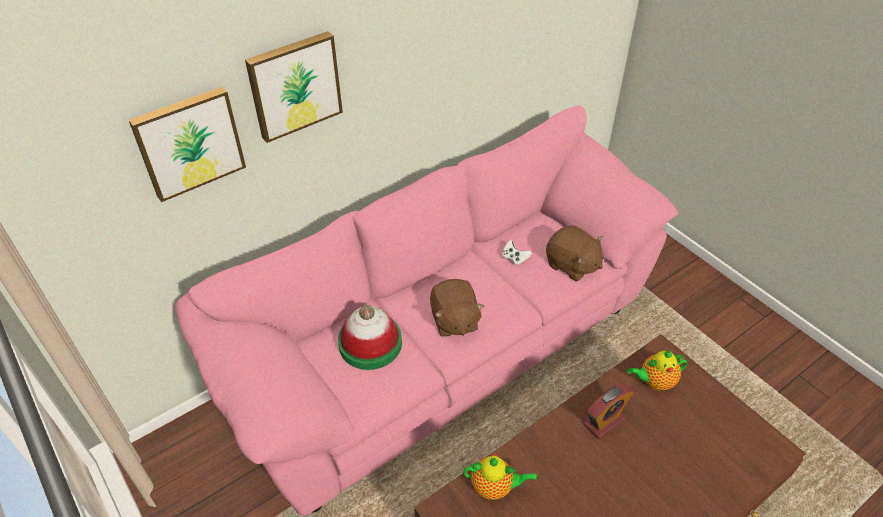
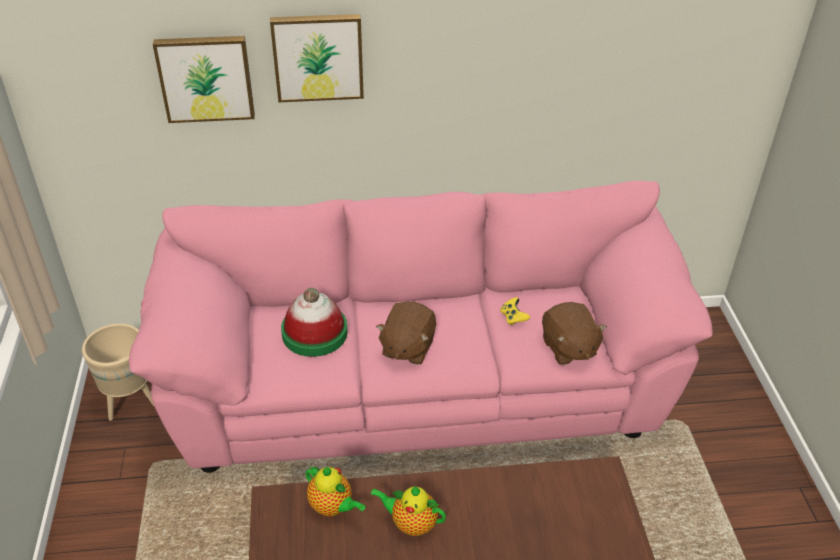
camera: 30 degrees right, 5 degrees down
(193, 485) = (131, 402): none -> beige planter
(514, 258) = (513, 317): white game controller -> yellow game controller
(604, 421) = (485, 505): alarm clock -> none
(654, 382) = (570, 496): teapot -> teapot (411, 523)

